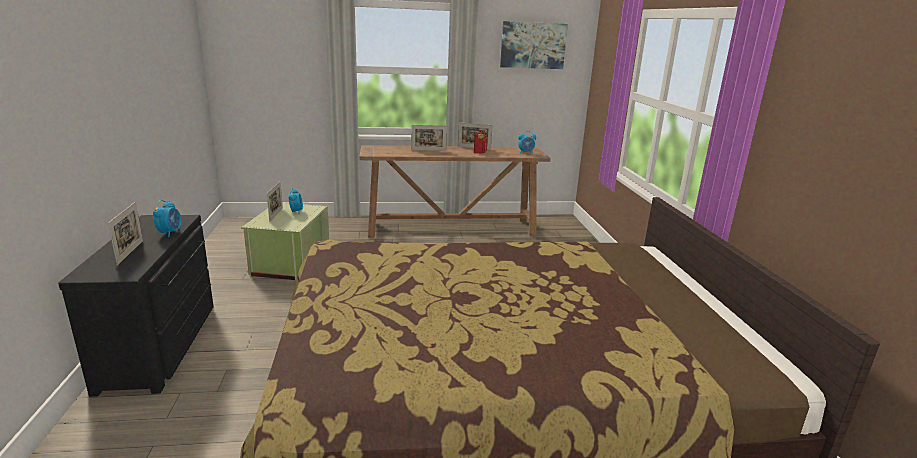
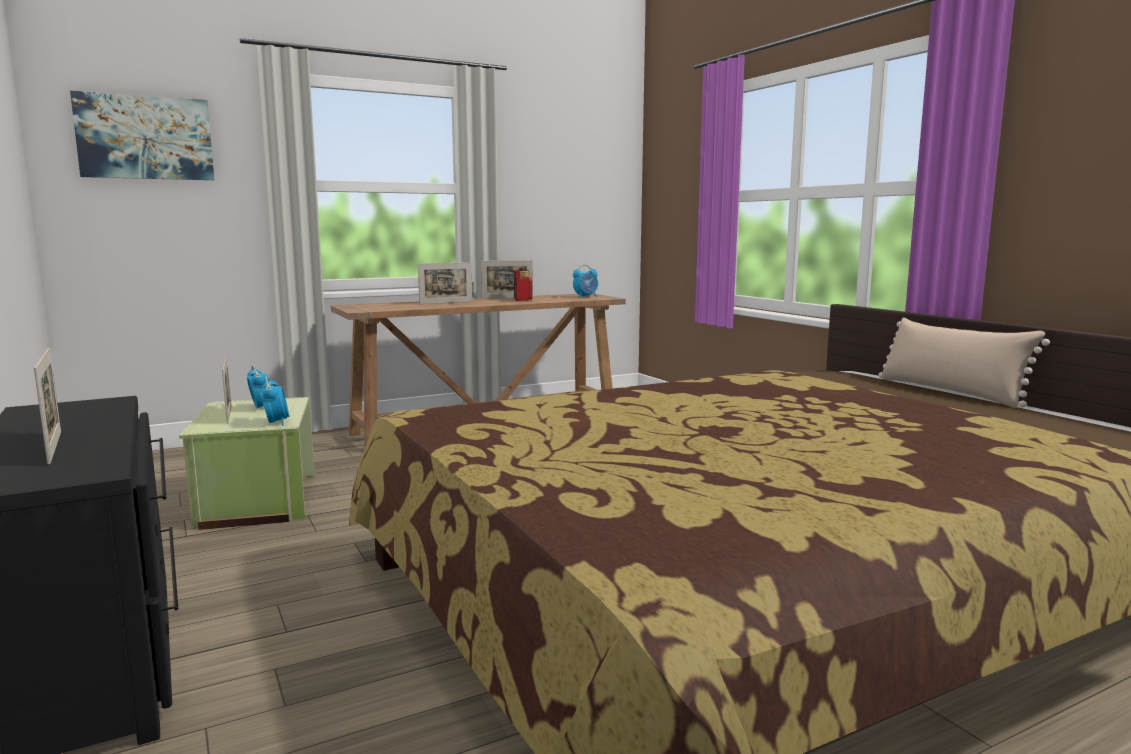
camera: 20 degrees left, 10 degrees down
(170, 232) = (107, 418): alarm clock -> alarm clock (276, 422)
(533, 45) = (566, 150): picture -> picture (145, 138)
(687, 285) = (950, 392): none -> beige pillow

